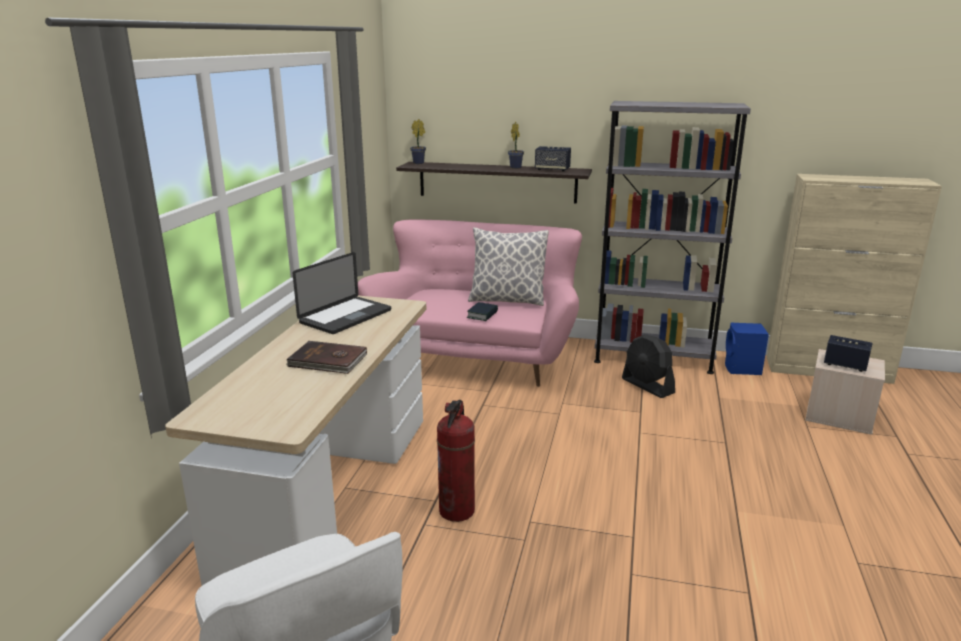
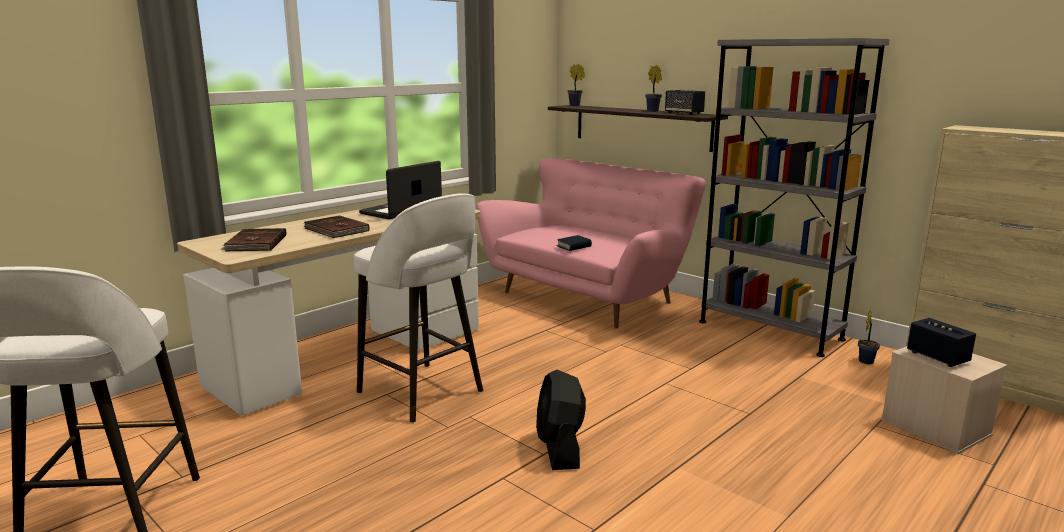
camera: 30 degrees right, 5 degrees down
(272, 403) = (255, 243): none -> brown book
(345, 317) = (401, 210): laptop -> laptop turned 150 degrees clockwise
(457, 511) = (422, 393): fire extinguisher -> white stool
(507, 300) = (615, 241): pillow -> none
(647, 386) = (729, 351): black fan -> black fan (560, 448)
(742, 369) = (866, 361): blue speaker -> potted plant

